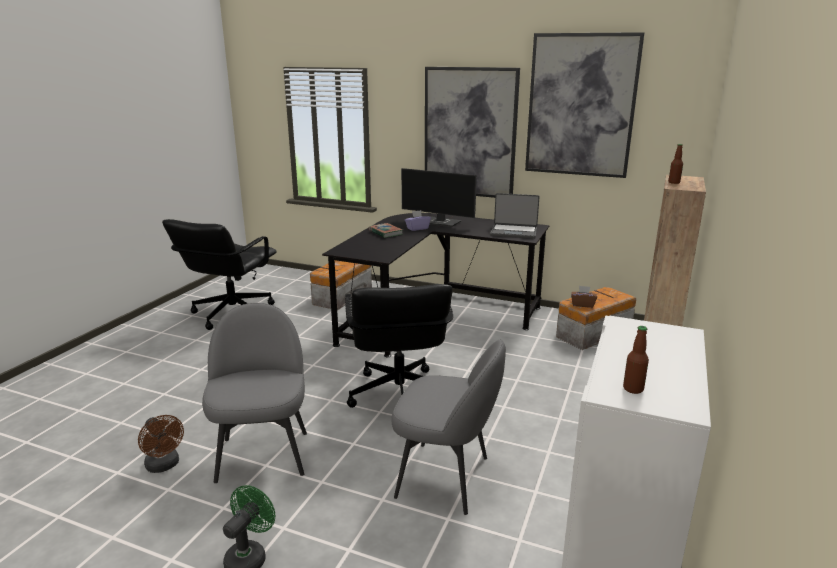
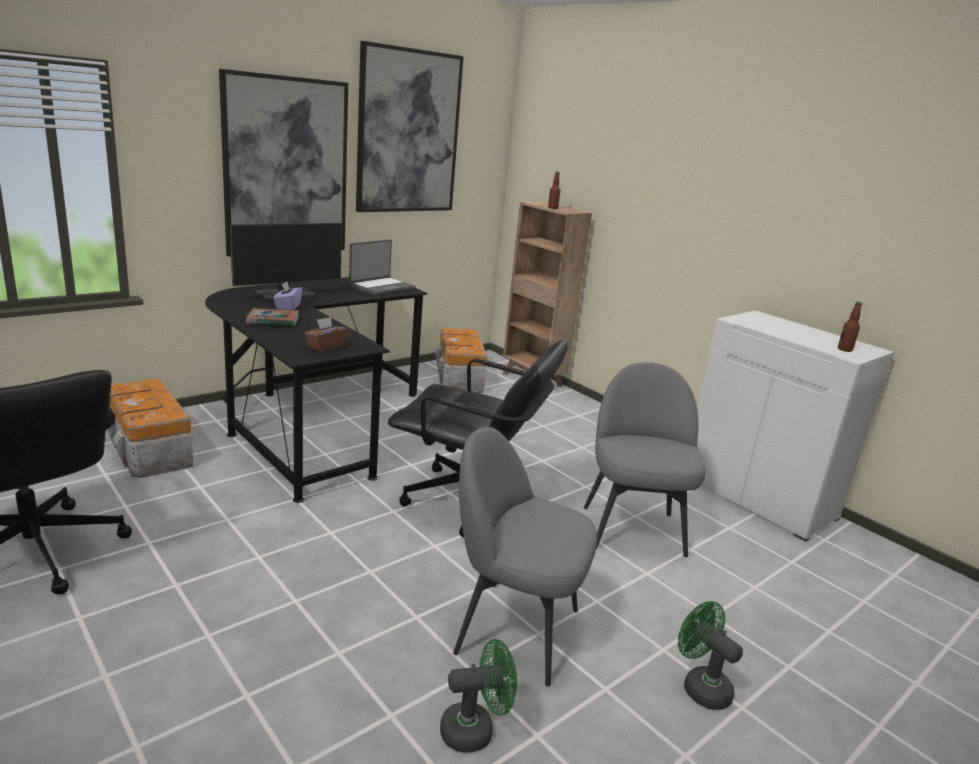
camera: 65 degrees left, 0 degrees up
(164, 466) = (475, 730): brown fan -> green fan
(446, 477) = (632, 528): grey chair -> grey chair turned 45 degrees counterclockwise
(582, 304) = (467, 348): brown tissue box -> brown tissue box (325, 347)

